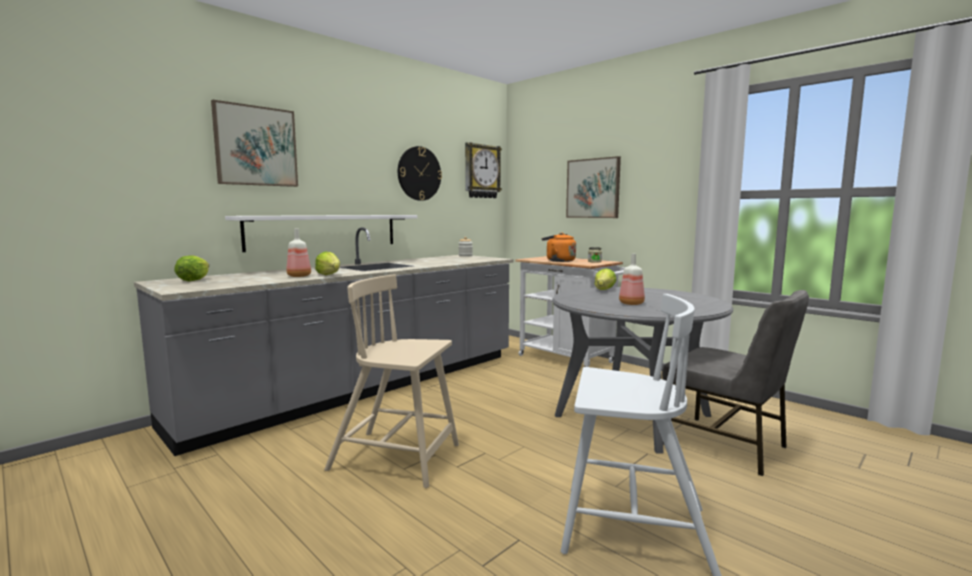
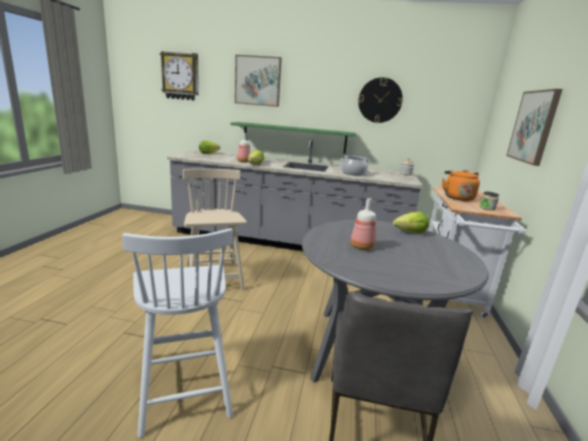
camera: 55 degrees right, 10 degrees up
(325, 231) = (294, 137): white shelf -> green shelf
(438, 262) = (353, 173): none -> cooking pot
(481, 171) = (456, 100): wall clock -> wall clock (180, 76)

